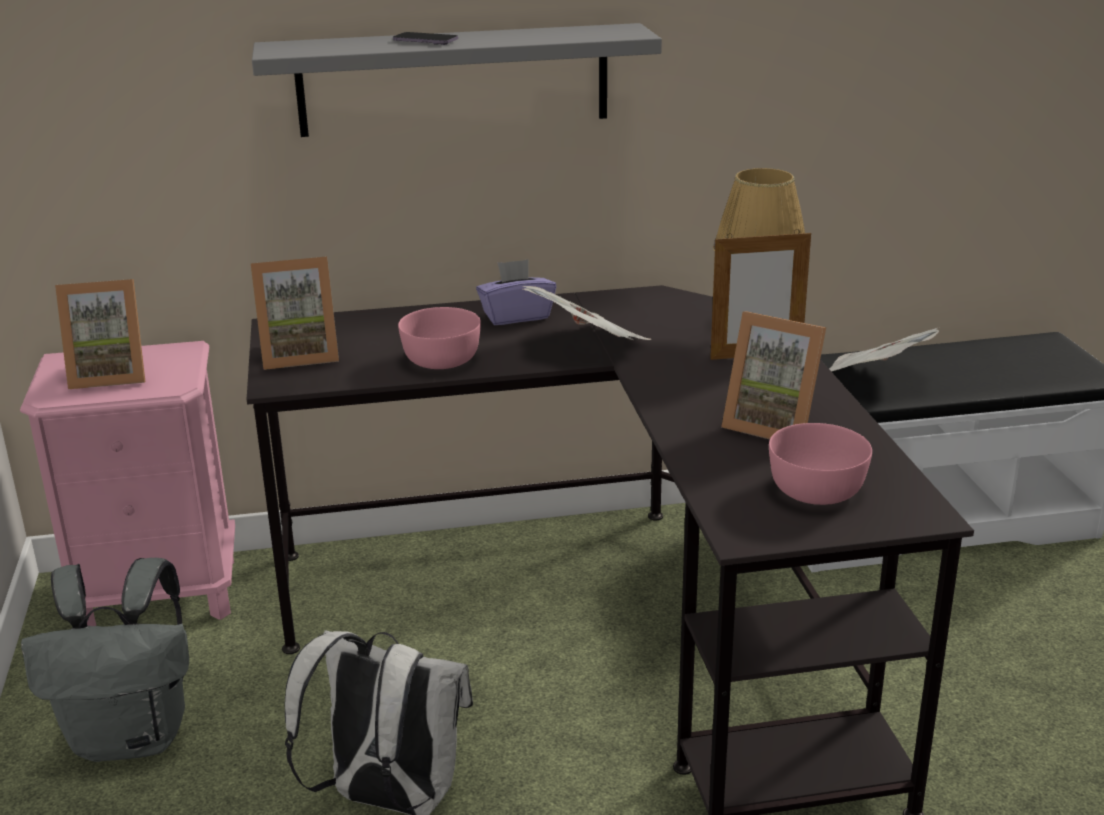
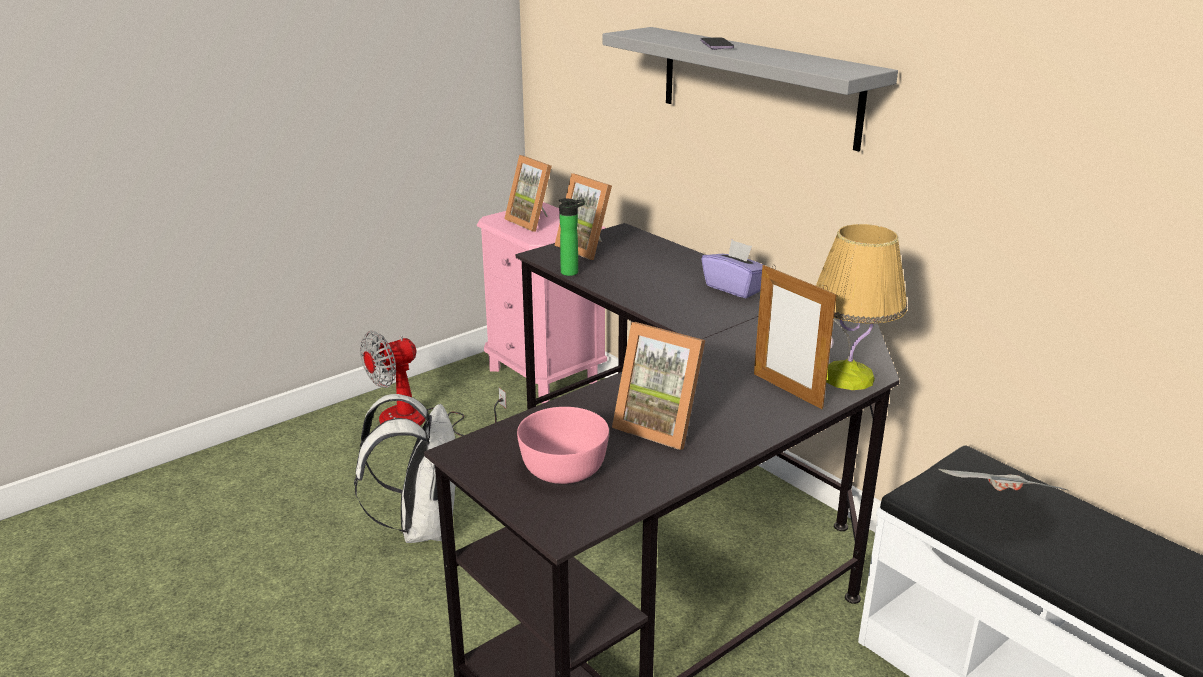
camera: 60 degrees right, 0 degrees up
(133, 737) = (419, 422): grey backpack -> fan
(358, 380) = (572, 272): none -> bottle
(443, 359) = (632, 286): pink bowl -> none
(587, 346) = (716, 323): newspaper -> none
(773, 425) = (660, 426): picture frame -> picture frame turned 60 degrees counterclockwise

